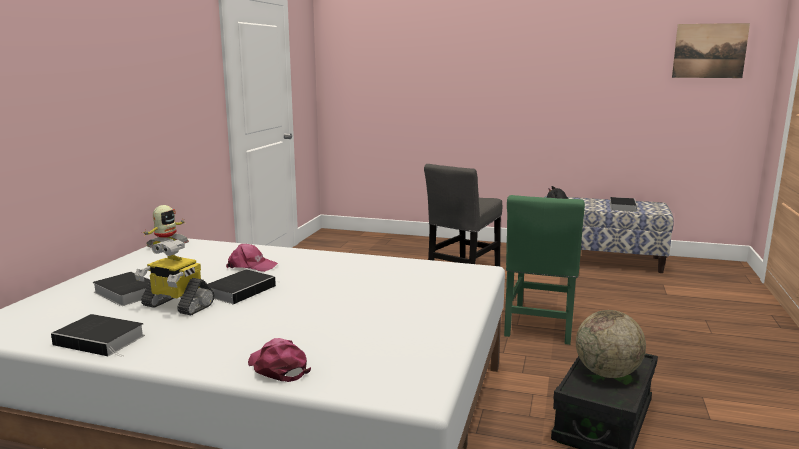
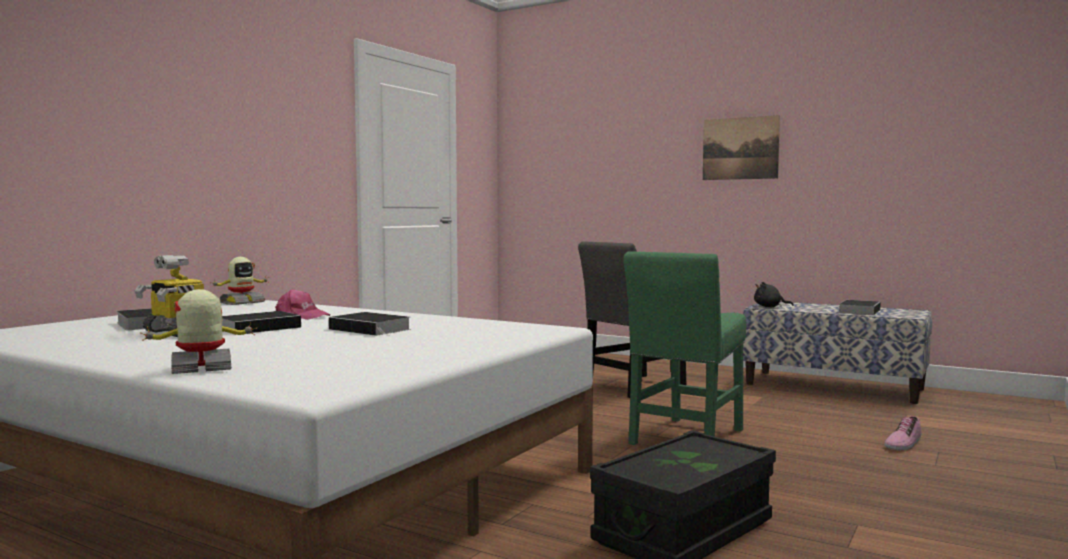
camera: 15 degrees right, 10 degrees down
(102, 340) = (68, 345): book -> book (372, 329)
(278, 367) = (201, 368): pink cap -> toy robot
(607, 373) = (685, 460): globe -> none
(679, 314) = (903, 443): none -> shoe
(709, 51) = (980, 101): picture -> picture (740, 148)

